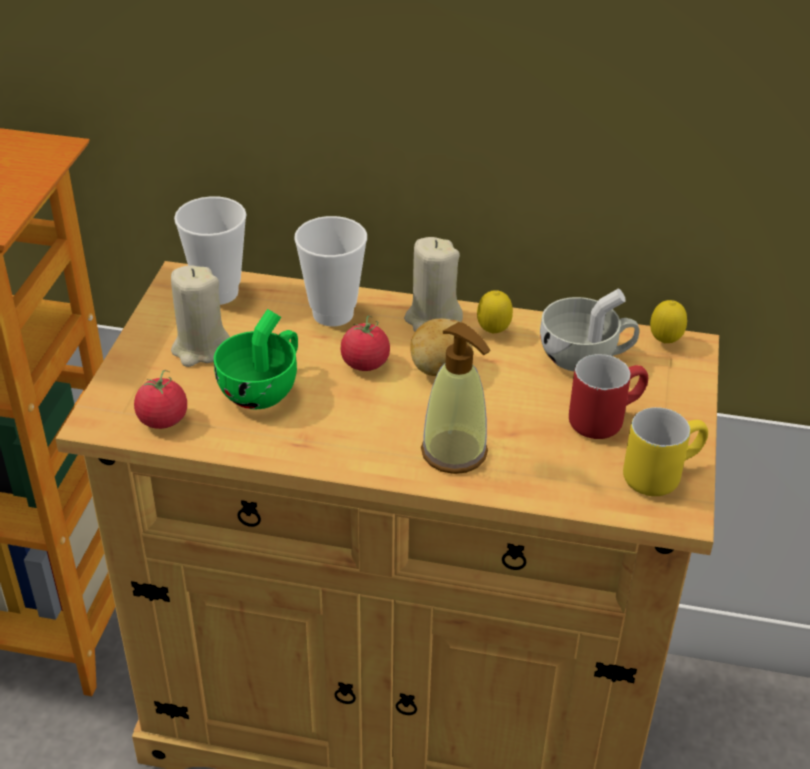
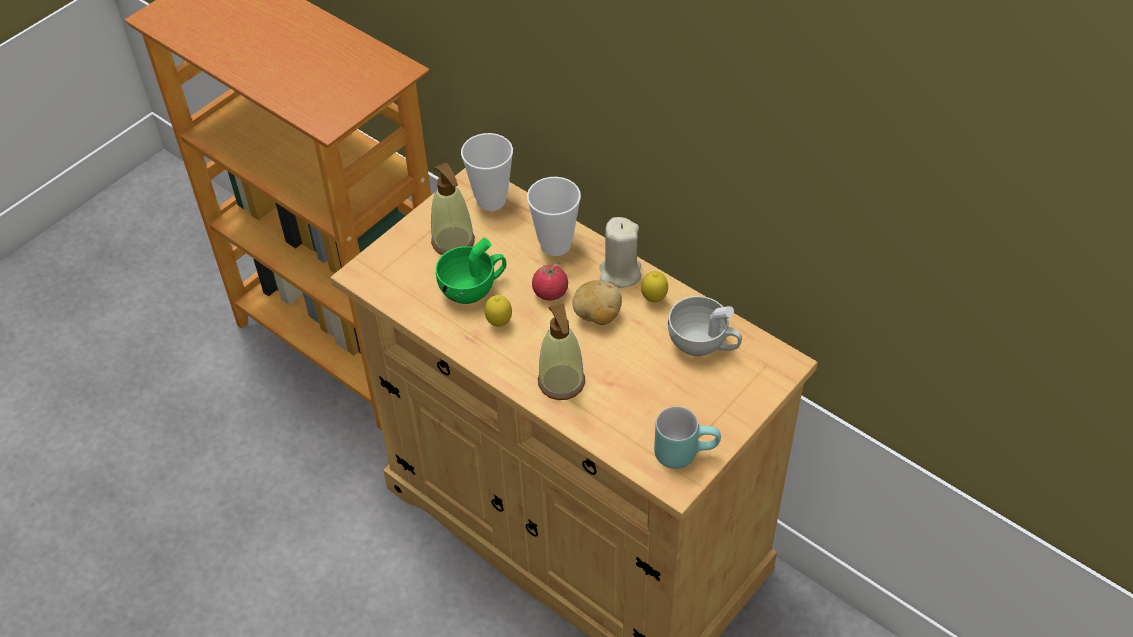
camera: 30 degrees right, 10 degrees up
(163, 420) = (398, 288): tomato -> none
(201, 349) = (453, 242): beige candle -> soap dispenser
(603, 417) = (679, 395): red mug -> none
(659, 472) = (685, 451): yellow mug -> turquoise mug
(664, 342) = (770, 353): lemon -> lemon (499, 323)

